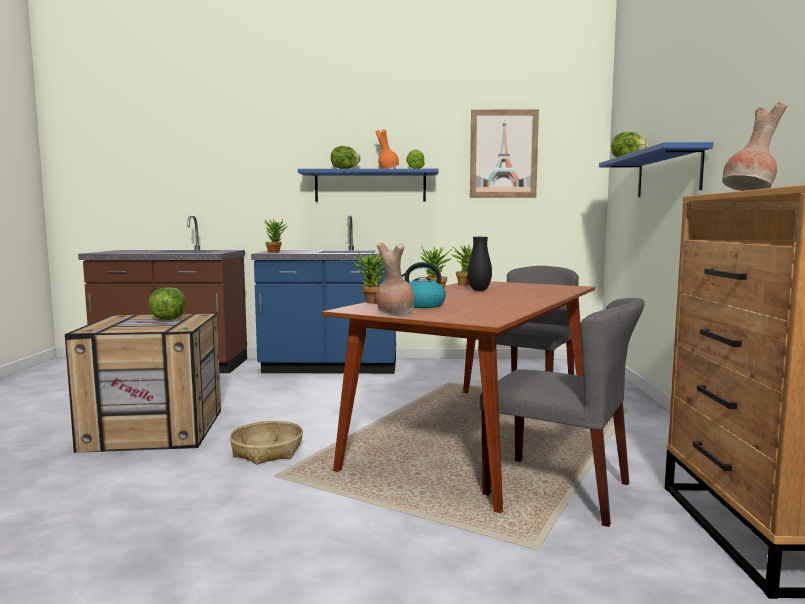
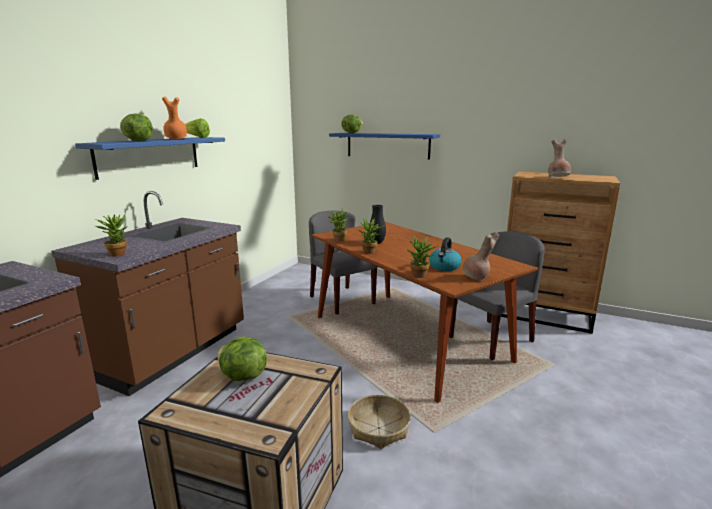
camera: 65 degrees left, 10 degrees up
(330, 367) = (172, 352): blue counter -> brown counter
(503, 154) = (242, 120): picture -> none

